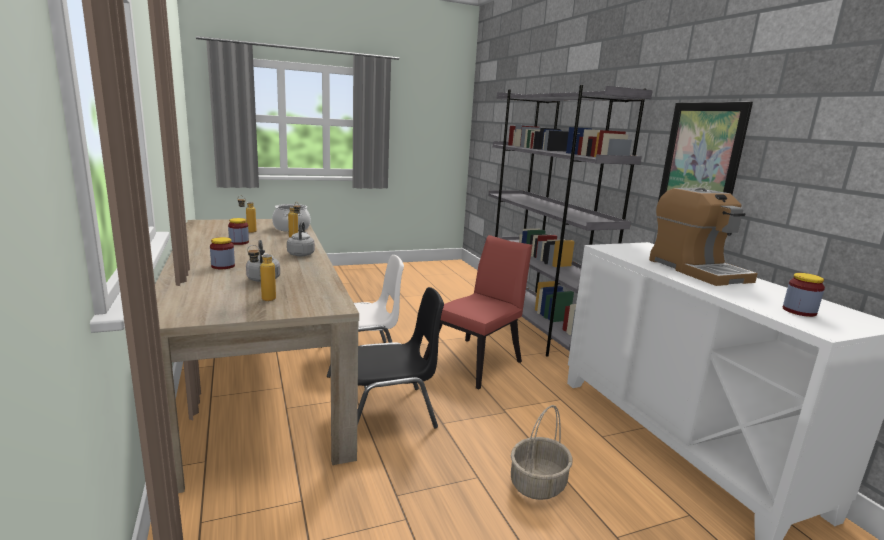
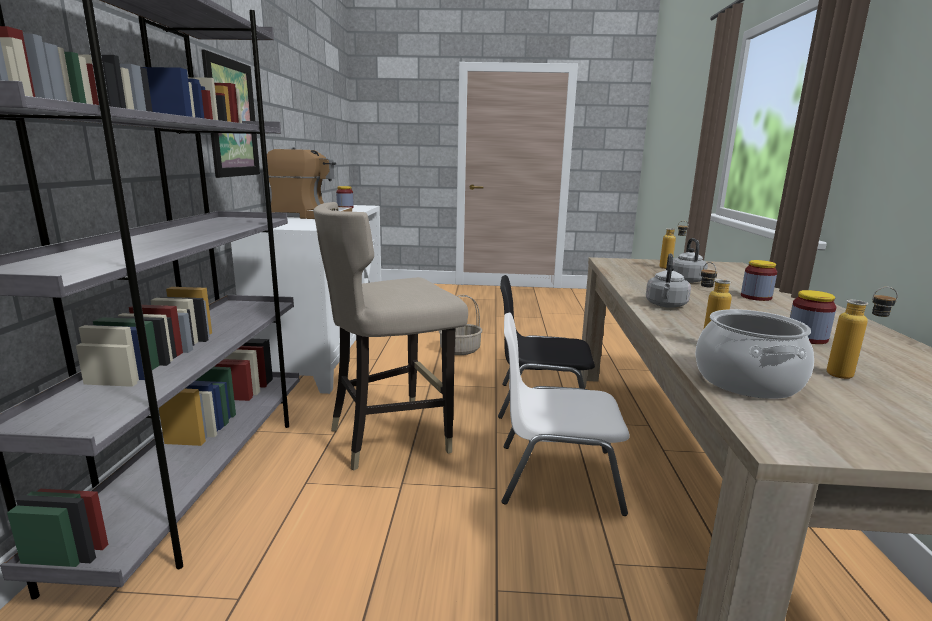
camera: 155 degrees left, 0 degrees up
(477, 361) = (391, 437): red chair -> beige stool
(696, 270) = (310, 216): coffee machine -> coffee machine turned 90 degrees clockwise

